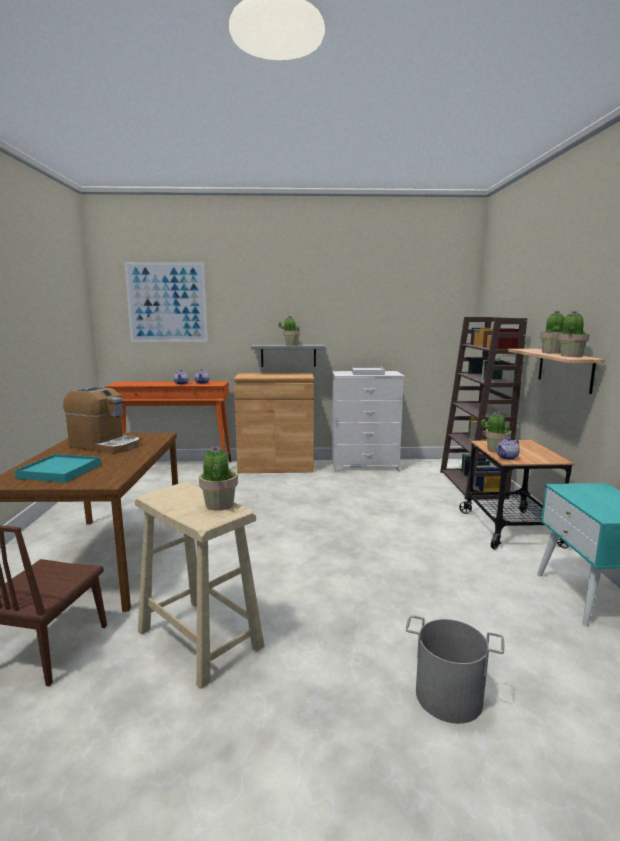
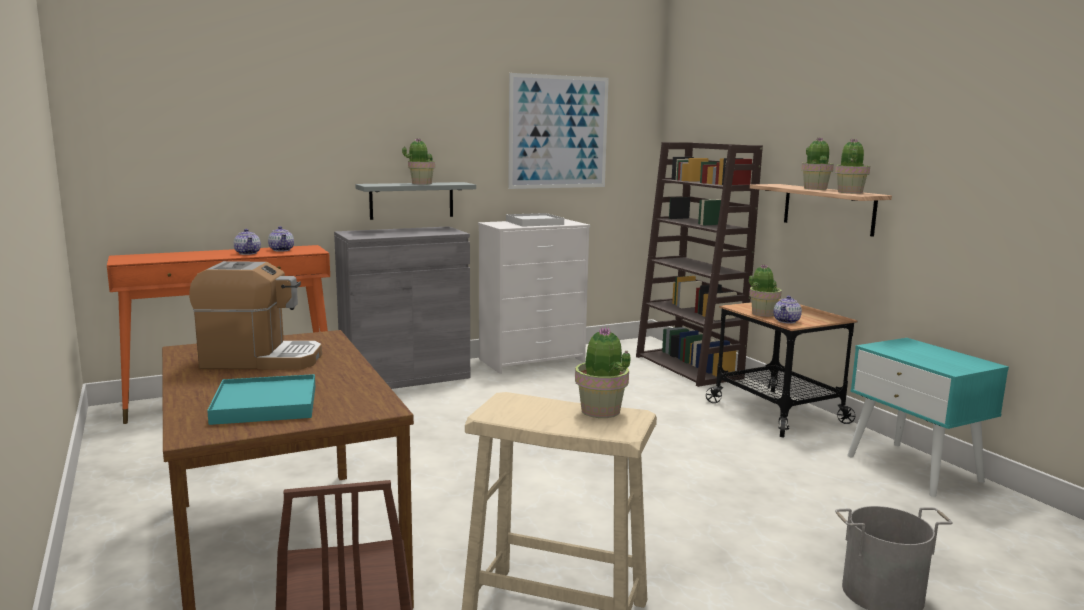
camera: 25 degrees left, 0 degrees up
(167, 302) = (205, 113): picture -> picture (558, 132)
(276, 466) = (405, 377): brown cabinet -> grey cabinet

